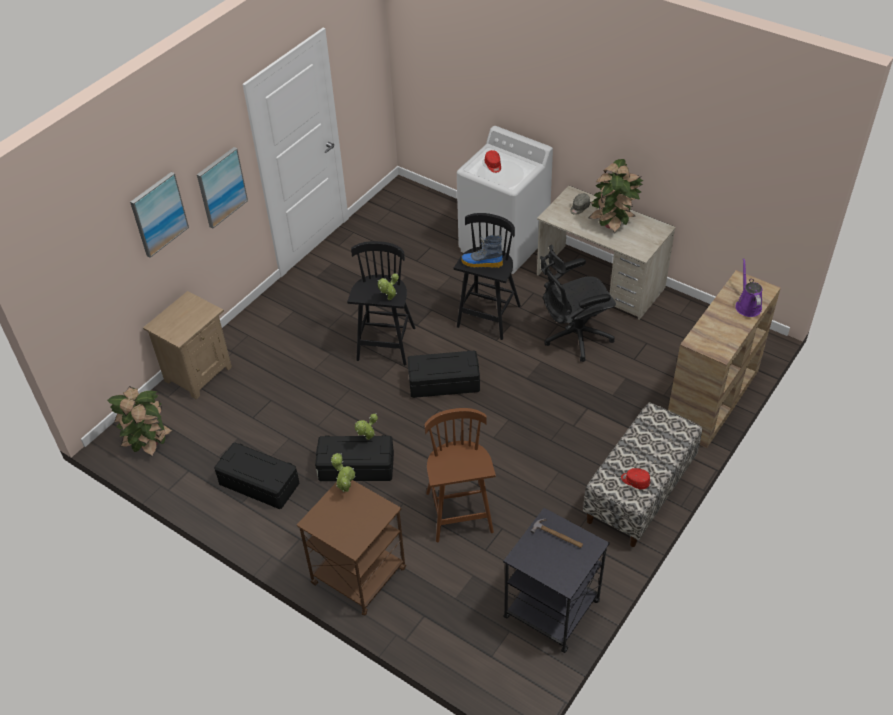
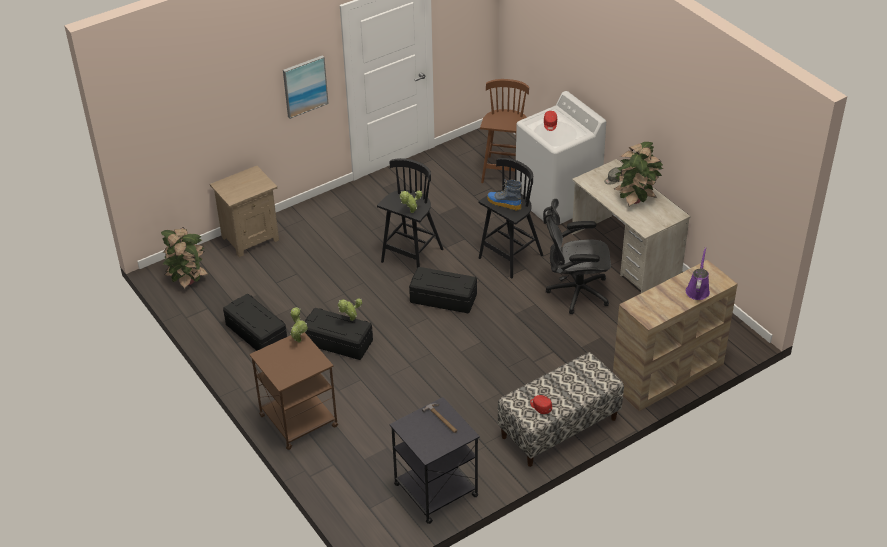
camera: 20 degrees right, 5 degrees down
(158, 214) = (241, 94): picture -> none
(460, 514) = (401, 401): brown stool -> brown stool (505, 173)

